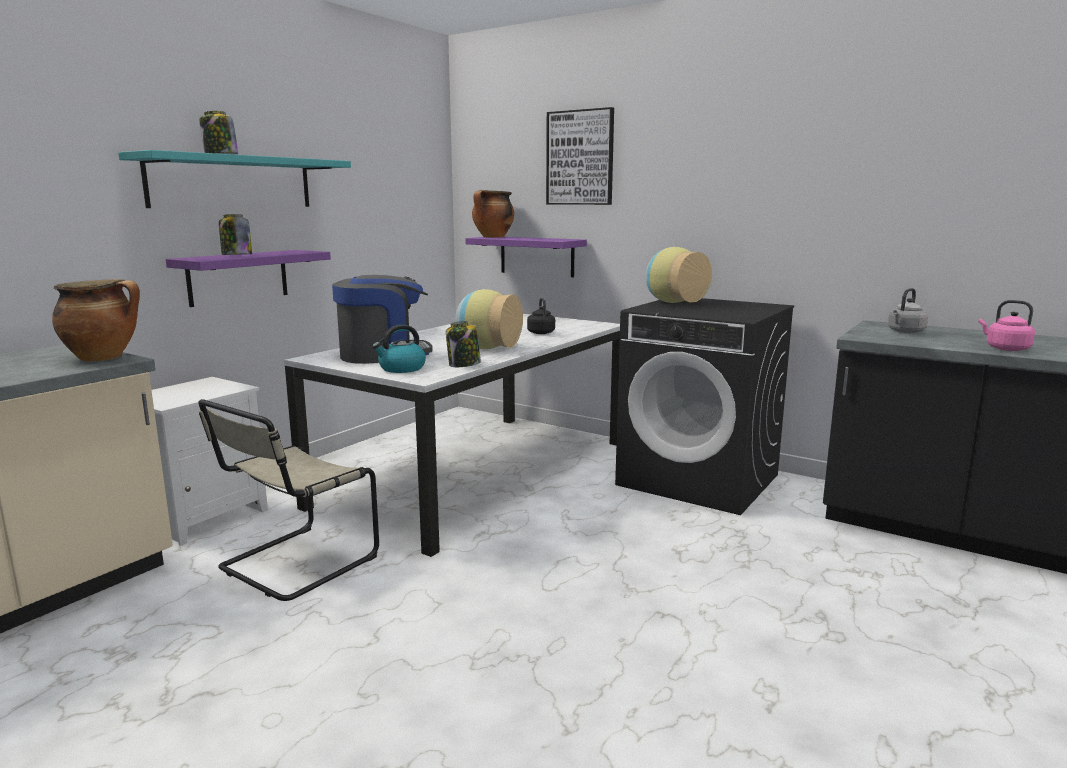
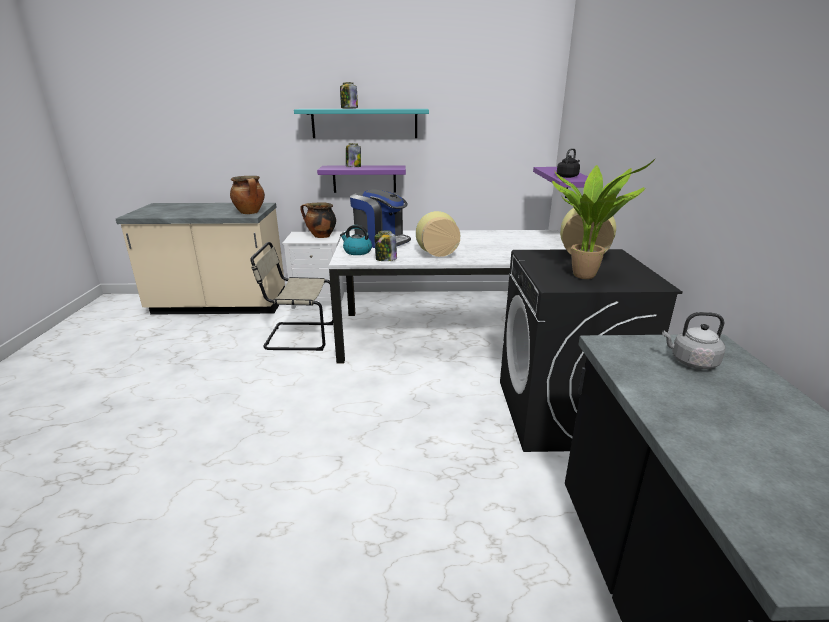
camera: 55 degrees right, 10 degrees up
(493, 237) = (551, 168): cooking pot -> cooking pot (321, 236)
(540, 332) = (508, 252): black kettle -> black kettle (568, 176)
(580, 158) = (608, 105): picture -> none
(729, 310) = (586, 275): none -> potted plant
(1005, 348) = (699, 432): pink kettle -> none

